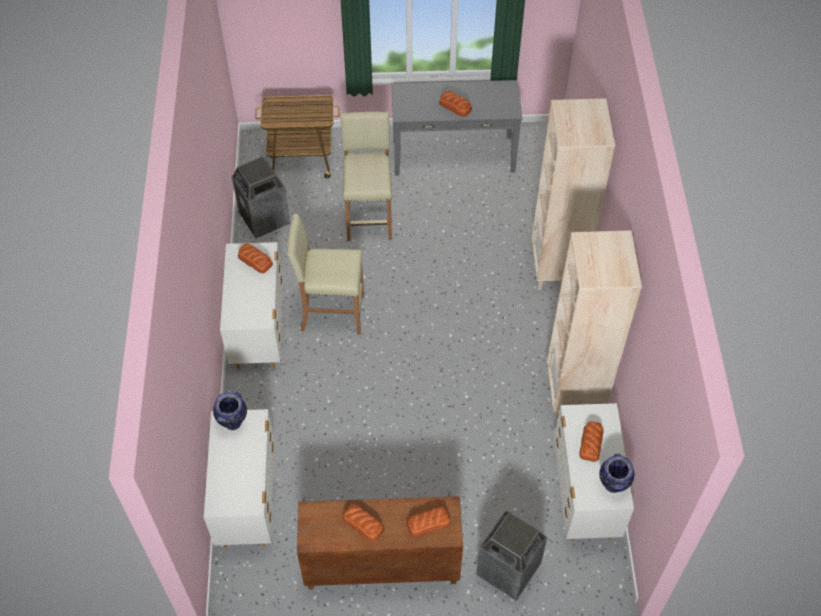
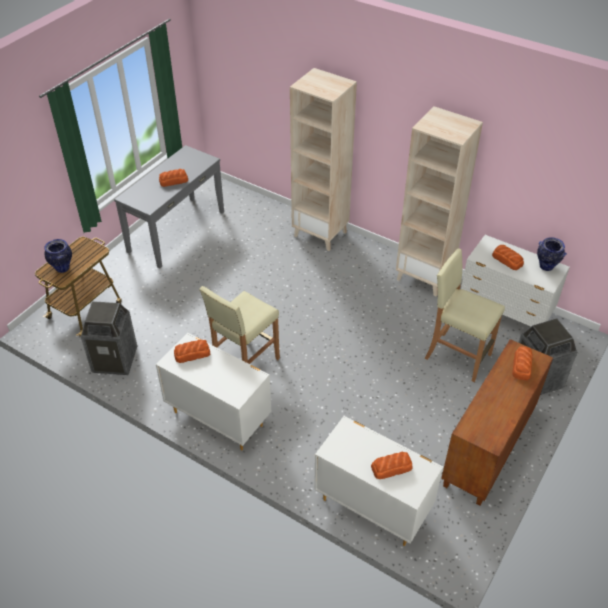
camera: 55 degrees left, 10 degrees down
(233, 422) = (338, 444): vase -> vase (62, 268)
(363, 524) = (499, 403): bread -> bread (392, 468)
(369, 217) = (181, 300): beige stool -> beige stool (457, 356)

